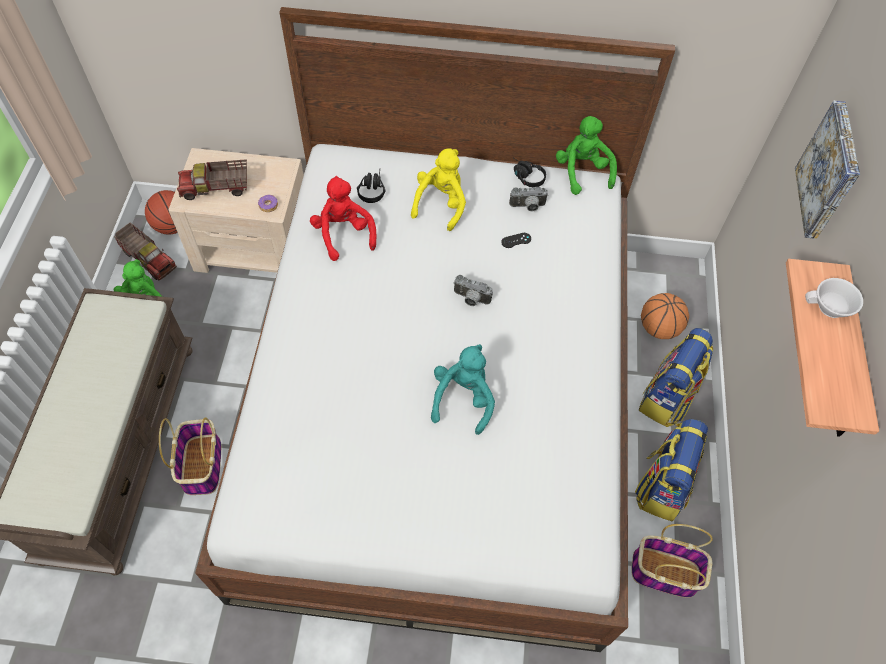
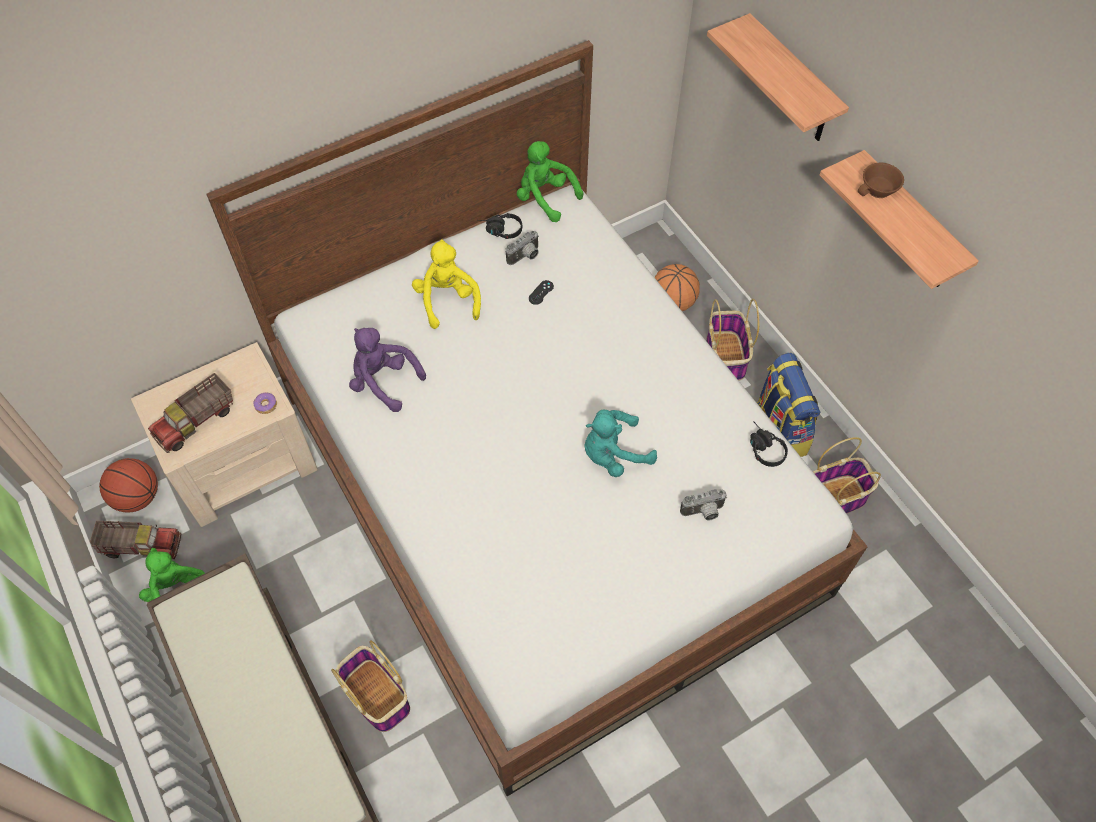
camera: 35 degrees left, 0 degrees up
(343, 234) = (383, 382): red plush toy -> purple plush toy
(372, 189) = (372, 325): black headphones -> black headphones (762, 448)
(463, 398) = (613, 454): turquoise plush toy -> turquoise plush toy turned 90 degrees counterclockwise
(470, 299) = (547, 368): camera -> camera (703, 512)
(667, 398) = (725, 358): backpack -> basket
(830, 171) = (791, 83): picture -> shelf
(830, 308) = (878, 191): white cup -> brown cup

